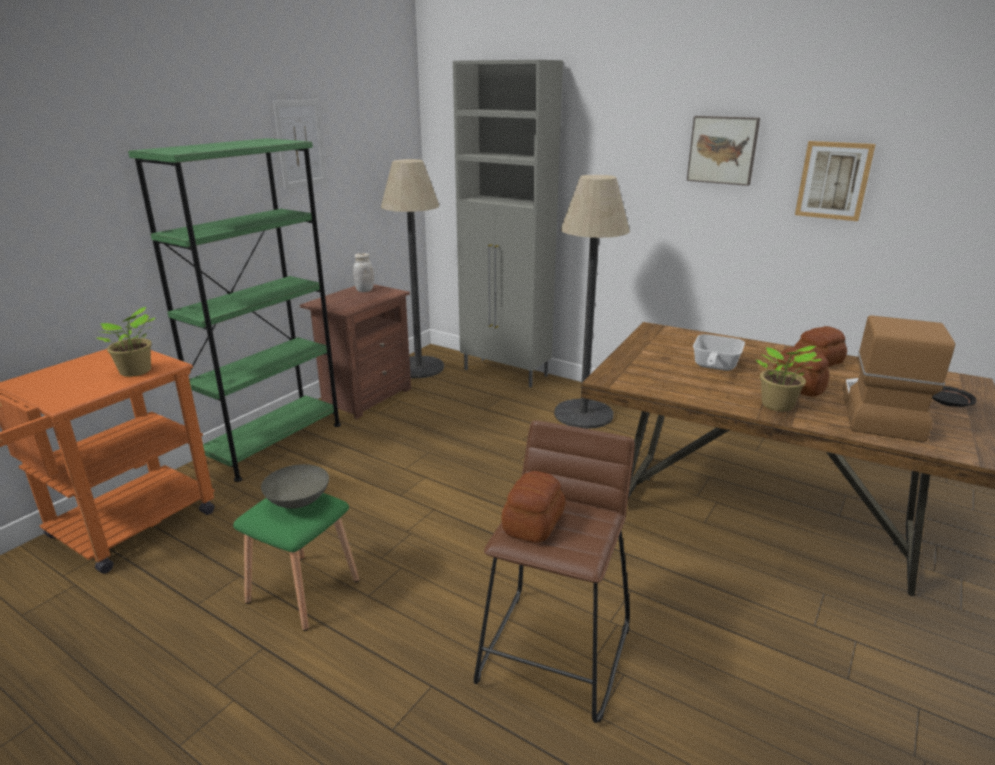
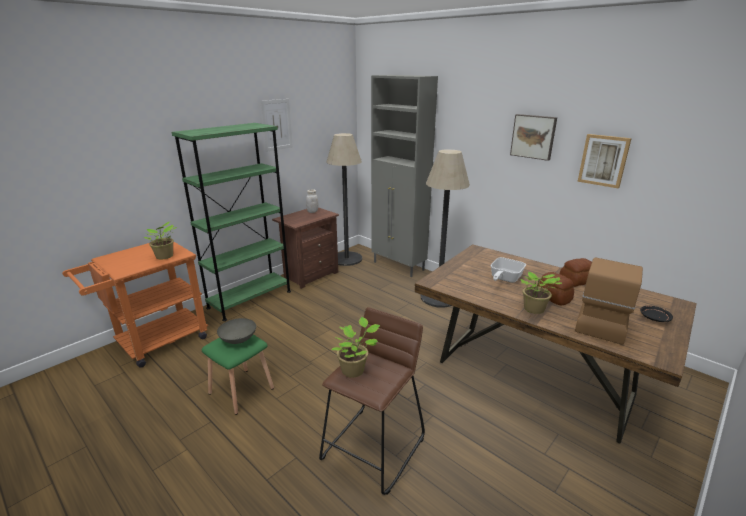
camera: 10 degrees right, 0 degrees up
(532, 523) = (354, 370): bread -> potted plant

